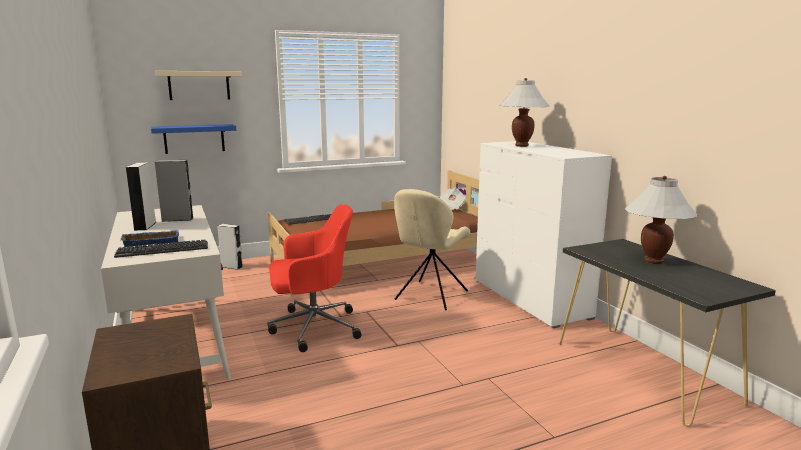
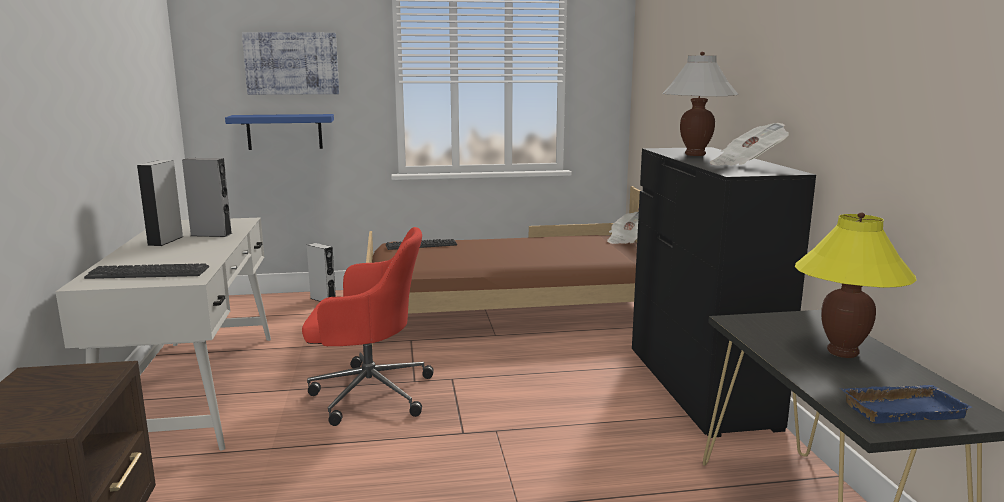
camera: 15 degrees right, 0 degrees up
(152, 241) = (150, 261): blue tray -> blue tray (901, 409)
(199, 85) = (291, 63): beige shelf -> picture
(430, 296) = (553, 366): beige chair -> none
(530, 299) = (699, 387): white dresser -> black dresser
(563, 150) = (746, 164): none -> newspaper
(654, 261) = (843, 352): white table lamp -> yellow table lamp

